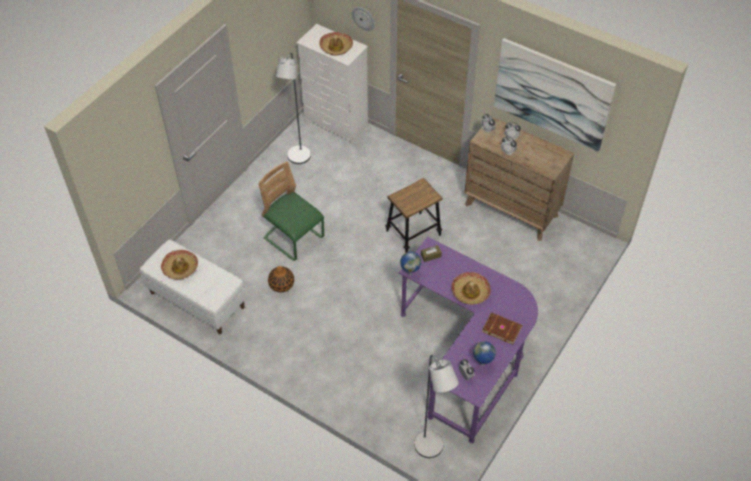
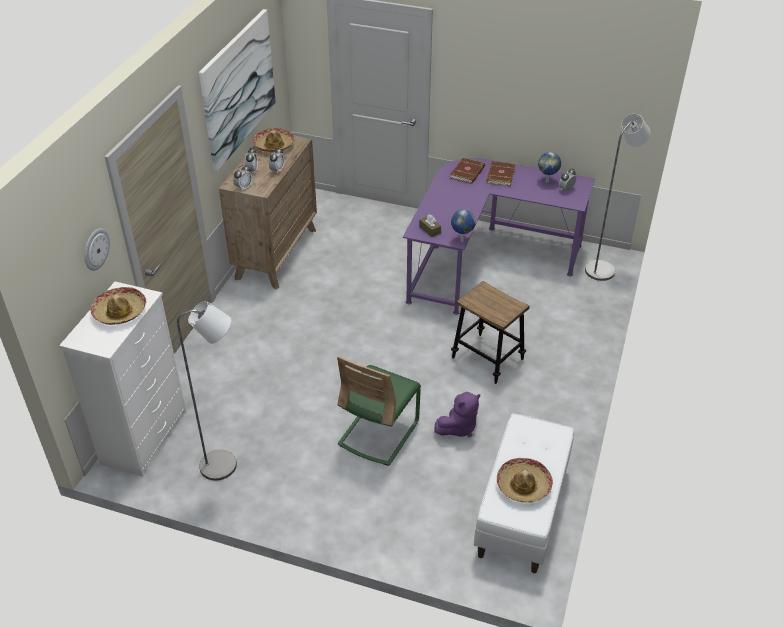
camera: 105 degrees left, 10 degrees down
(281, 284) = (458, 427): vase -> purple plush toy
(413, 233) = (334, 324): stool -> stool (487, 358)
(470, 291) = (465, 198): hat -> hat (274, 145)
(512, 305) = (468, 172): none -> brown book

